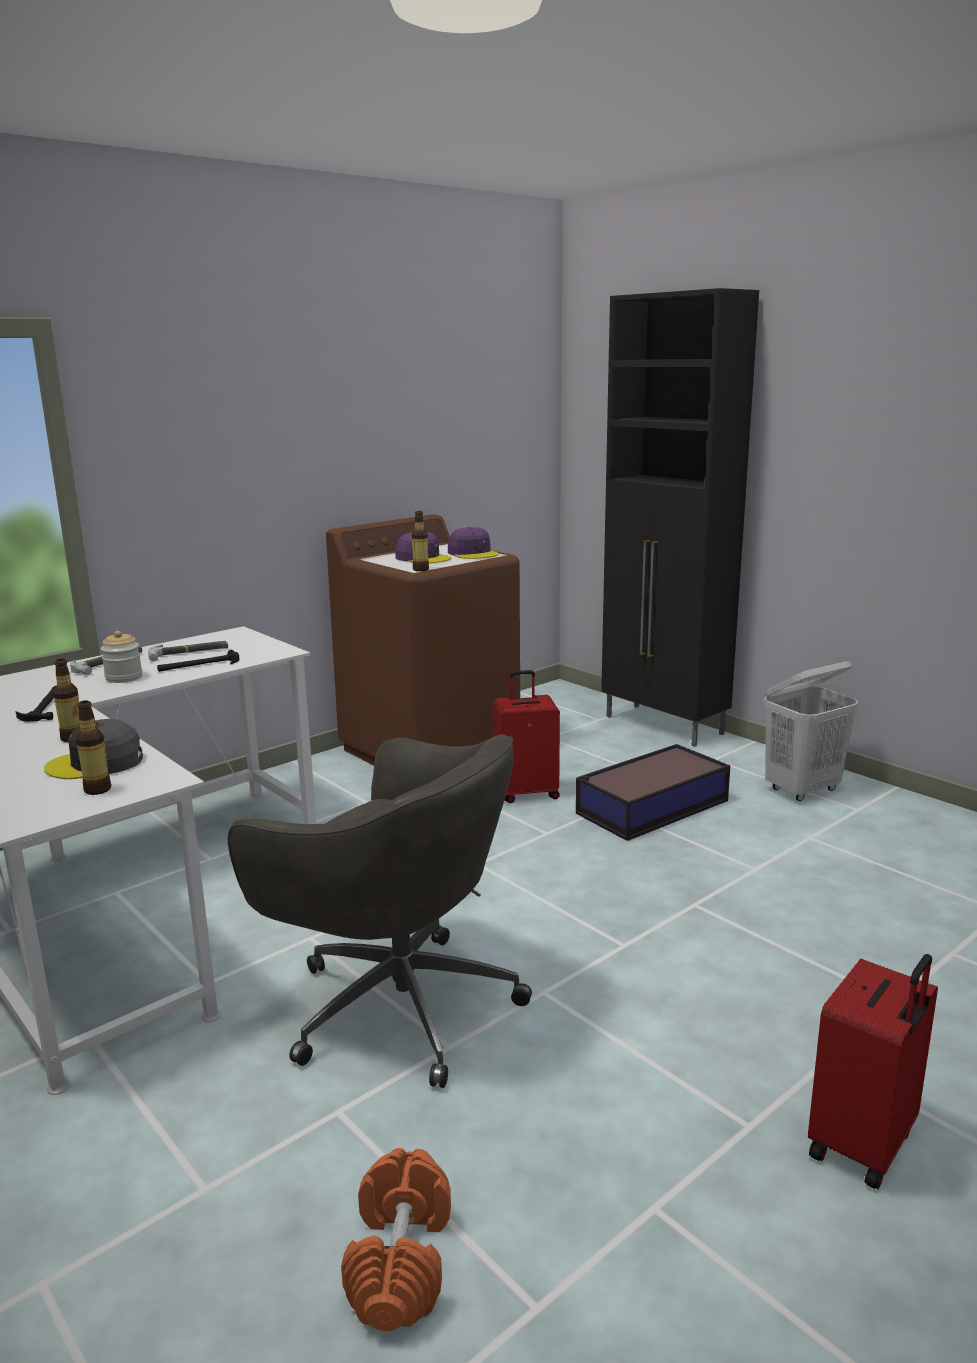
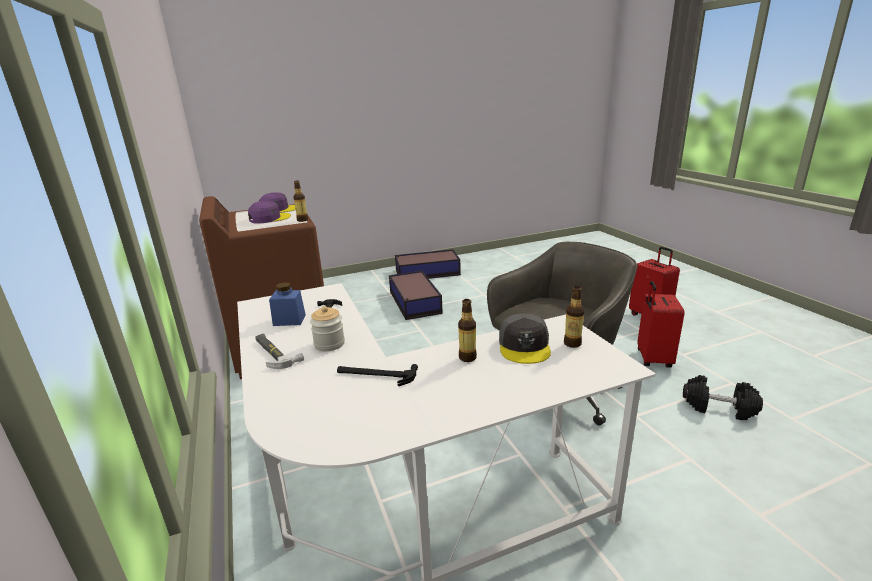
camera: 70 degrees left, 5 degrees up
(189, 653) = (289, 320): hammer -> blue jar
(399, 1260) = (718, 408): orange dumbbell -> black dumbbell
(526, 793) = (371, 328): red suitcase -> red suitcase (652, 359)
(664, 726) = (331, 283): black cabinet -> none
(802, 790) = (426, 272): white laundry basket -> storage box

